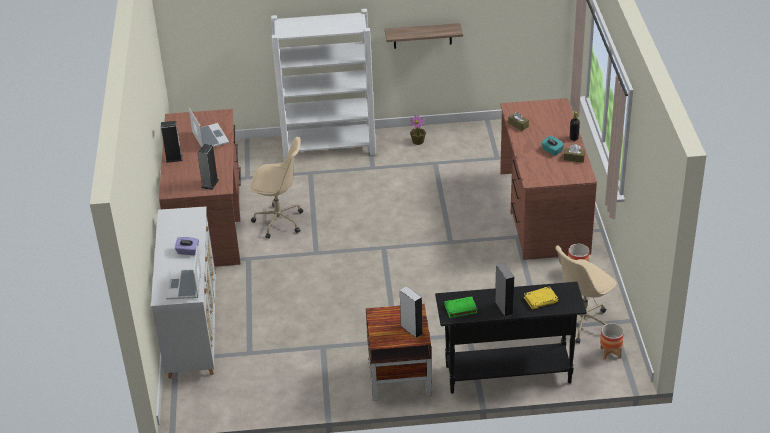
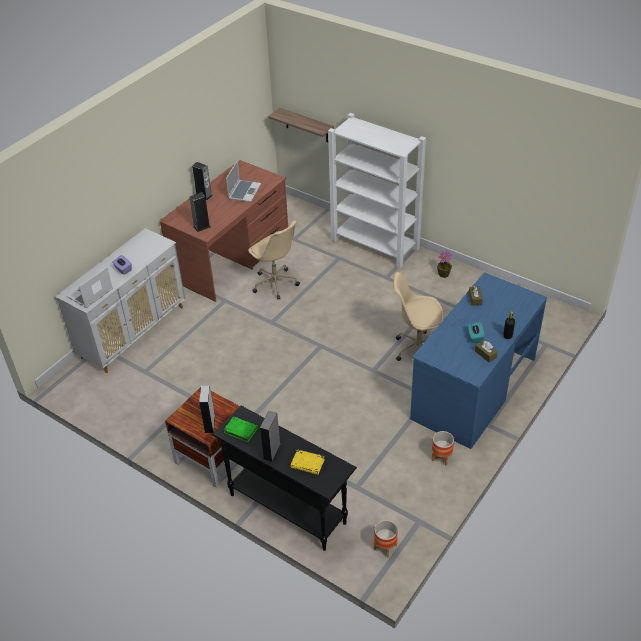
camera: 40 degrees right, 5 degrees up
(422, 36) = (472, 182): shelf -> shelf (306, 125)
(543, 212) = (473, 388): brown desk -> blue desk
(581, 324) = (392, 505): beige office chair -> beige office chair (416, 349)

